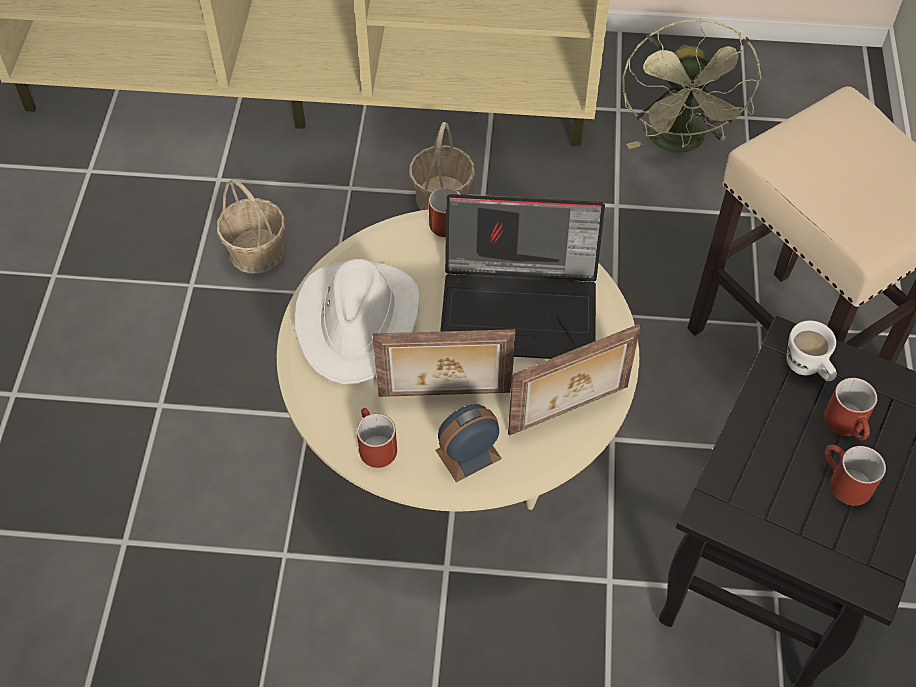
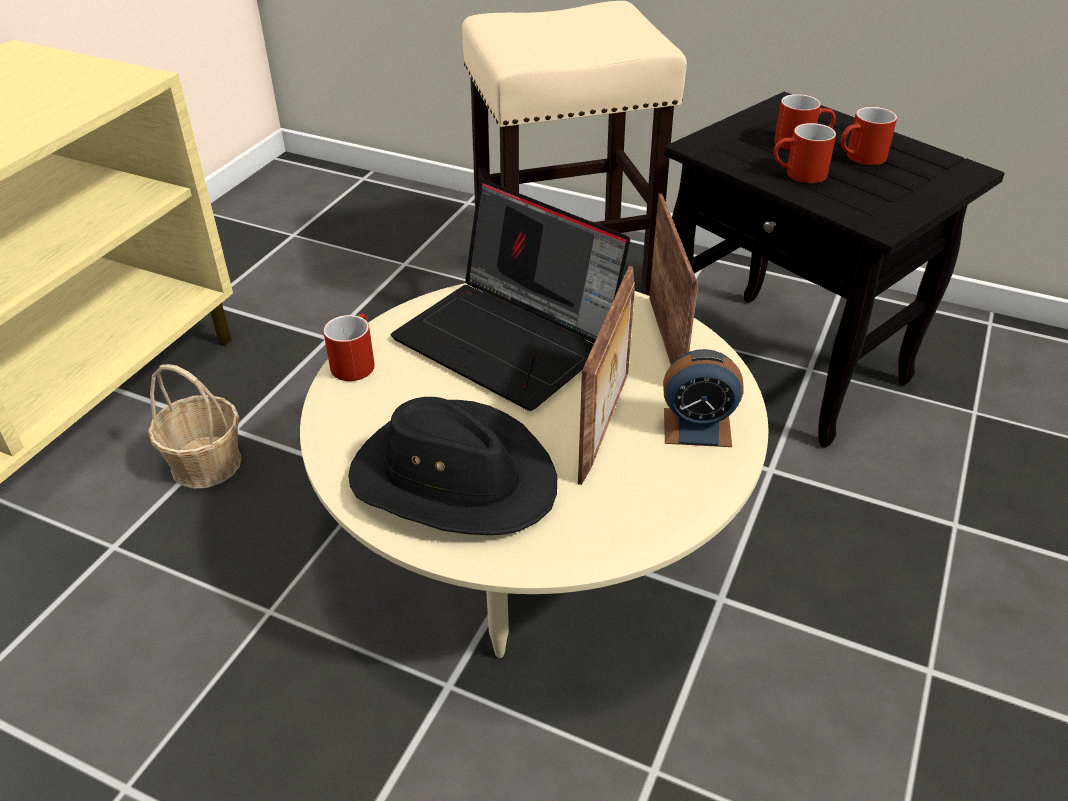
camera: 70 degrees left, 15 degrees down
(256, 251) = (131, 682): basket -> none
(358, 322) = (453, 477): white hat -> black hat
(373, 445) = (655, 506): red mug -> red mug (798, 175)
(468, 454) = (697, 427): alarm clock -> alarm clock turned 75 degrees counterclockwise
(521, 307) = (511, 340): laptop -> laptop turned 105 degrees clockwise
(679, 143) = (287, 279): green fan -> none
(808, 369) = (733, 145): white mug -> none

